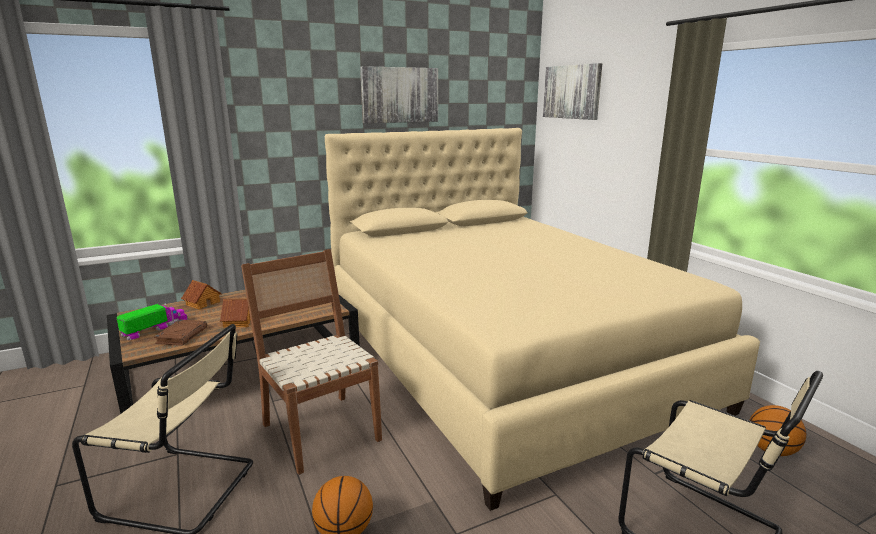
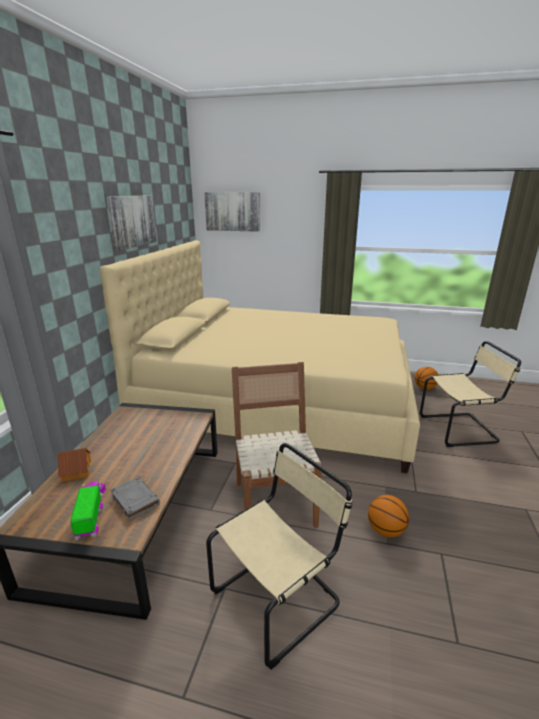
camera: 50 degrees left, 5 degrees up
(182, 335) = (134, 500): brown book -> grey book
(238, 321) = (153, 463): toy house -> none
(320, 429) = (275, 500): chair -> chair turned 75 degrees clockwise

